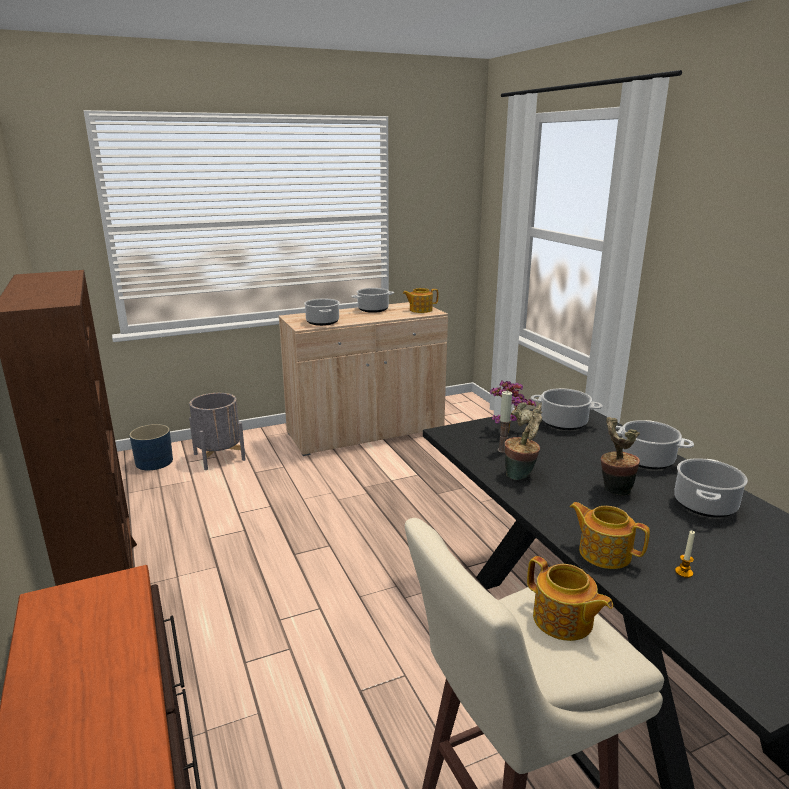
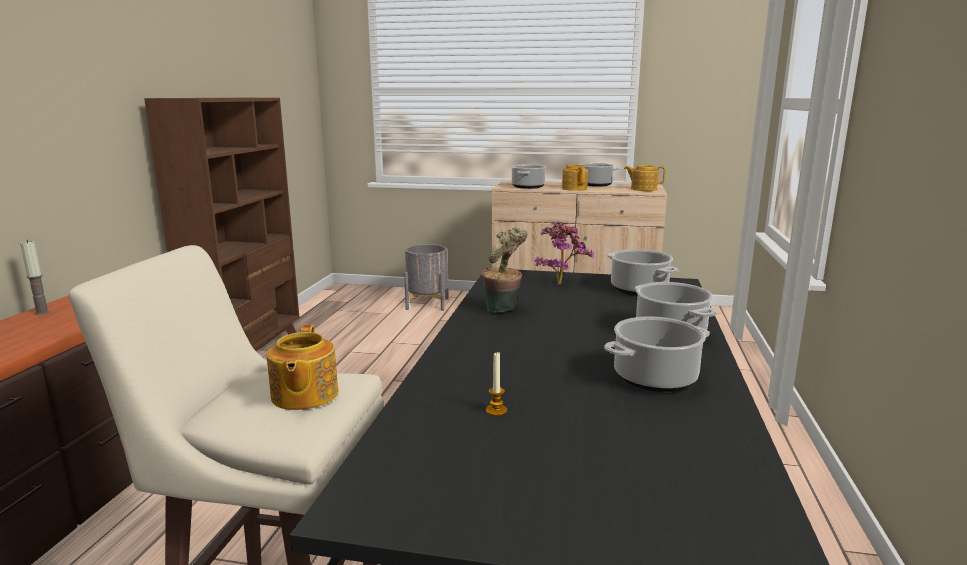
camera: 35 degrees right, 5 degrees down
(154, 462) = (379, 296): blue planter -> none
(503, 450) = (526, 293): candle -> candle (42, 312)
(603, 552) = (451, 374): teapot -> teapot (574, 188)
(613, 490) = (572, 341): potted plant -> none

